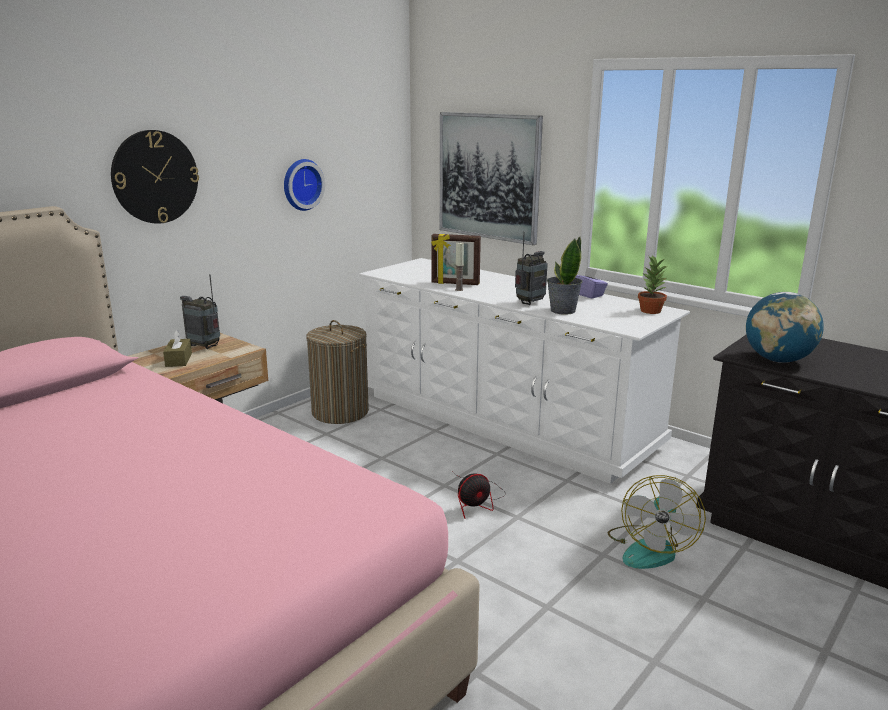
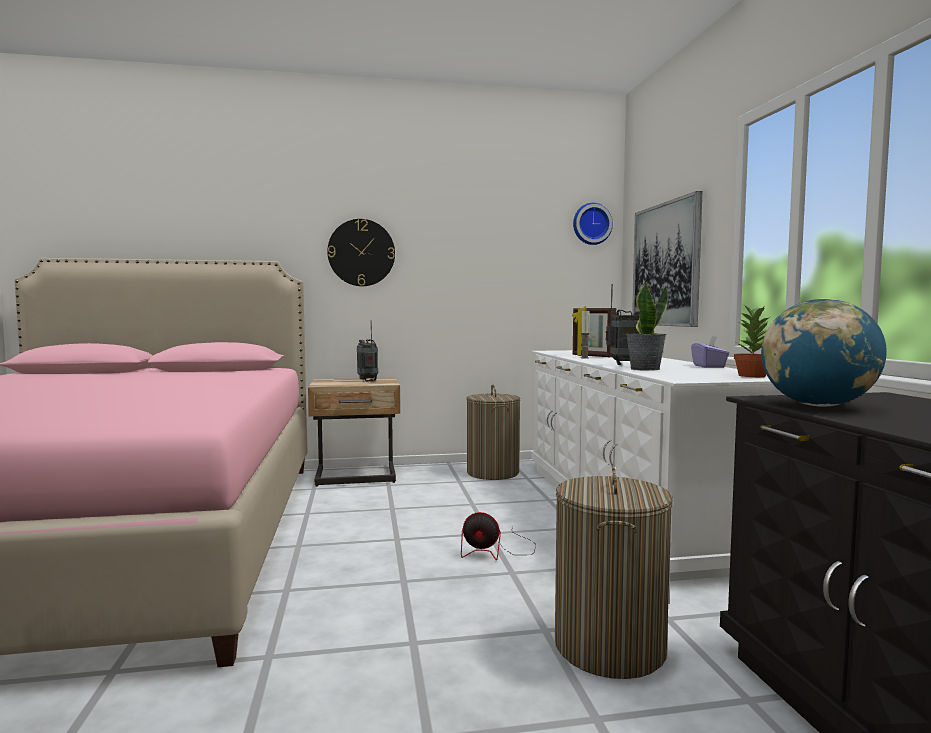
camera: 40 degrees right, 15 degrees down
(178, 360) = (337, 382): brown tissue box -> none
(301, 184) = (493, 272): wall clock -> wall clock (591, 224)
(650, 548) = (609, 647): fan -> laundry basket

